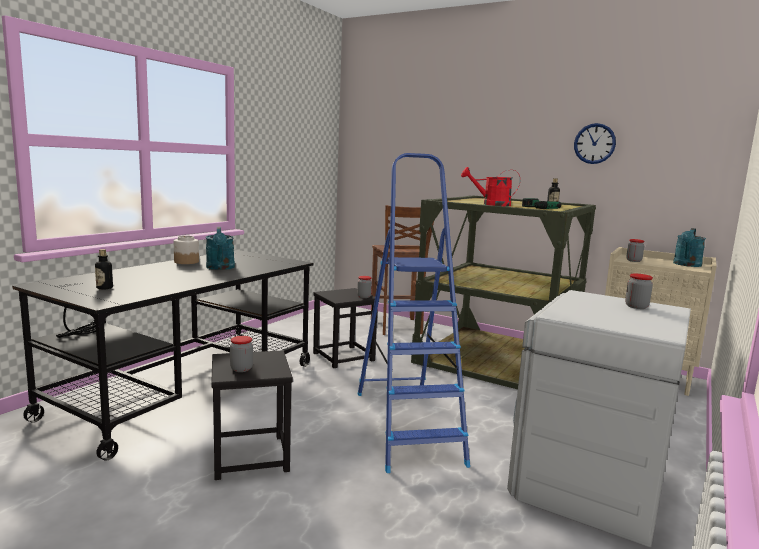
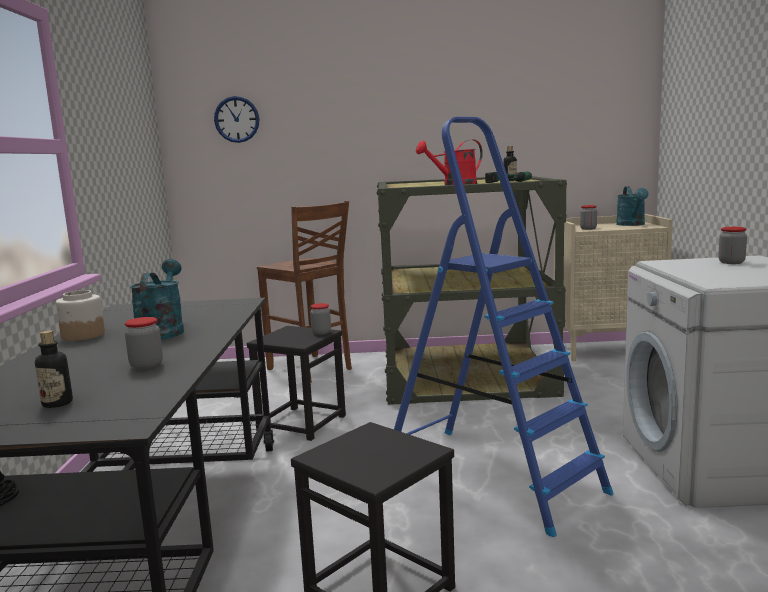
camera: 30 degrees left, 0 degrees up
(220, 268) = (162, 331): turquoise watering can -> turquoise watering can turned 135 degrees counterclockwise
(241, 369) = (374, 462): jar -> jar (146, 365)
(594, 143) = (512, 106): wall clock -> wall clock (237, 119)

